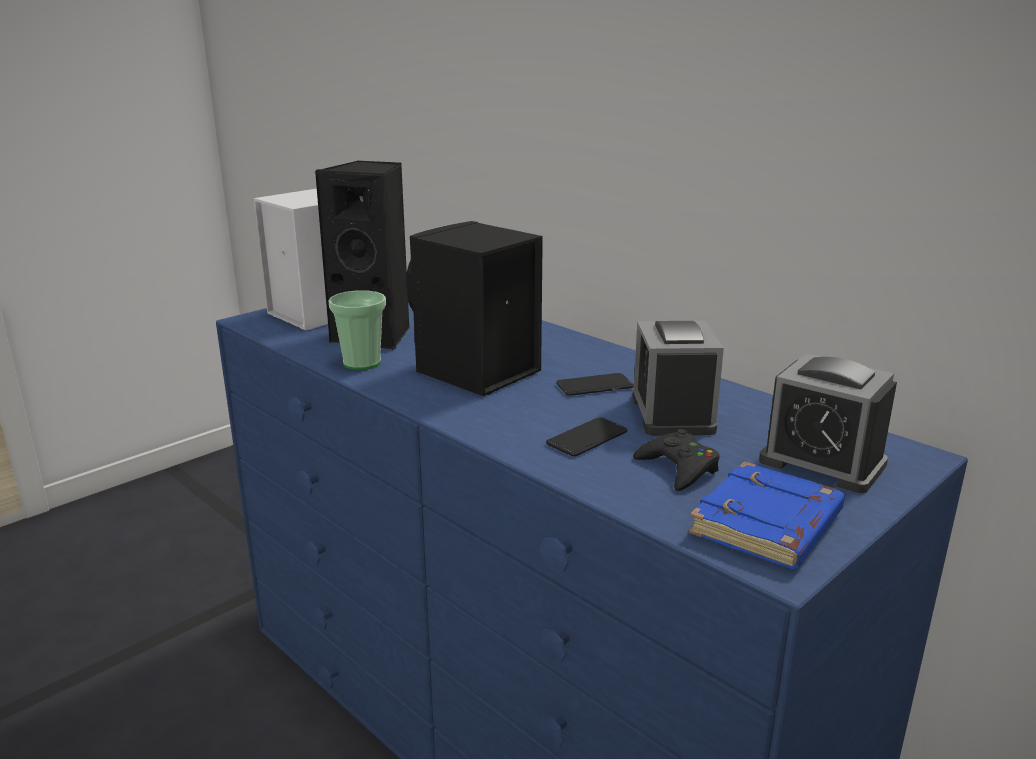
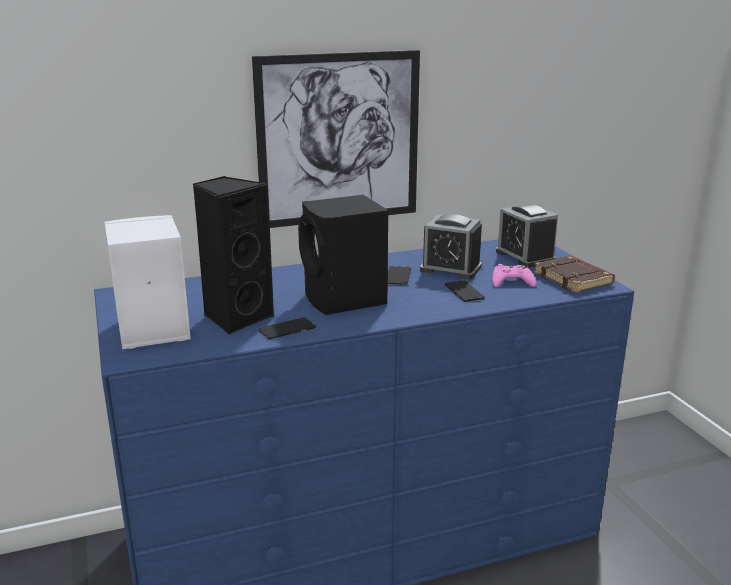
camera: 65 degrees left, 0 degrees up
(362, 363) = (287, 329): cup -> phone
(640, 164) = (339, 139): none -> picture
(678, 468) = (511, 281): black game controller -> pink game controller
(768, 526) = (574, 279): blue book -> brown book
(822, 462) = (525, 256): alarm clock -> alarm clock turned 90 degrees clockwise

